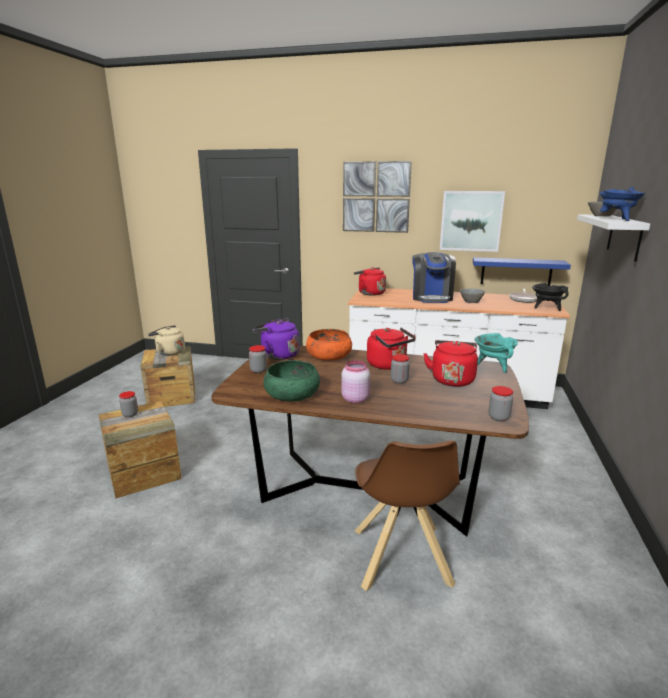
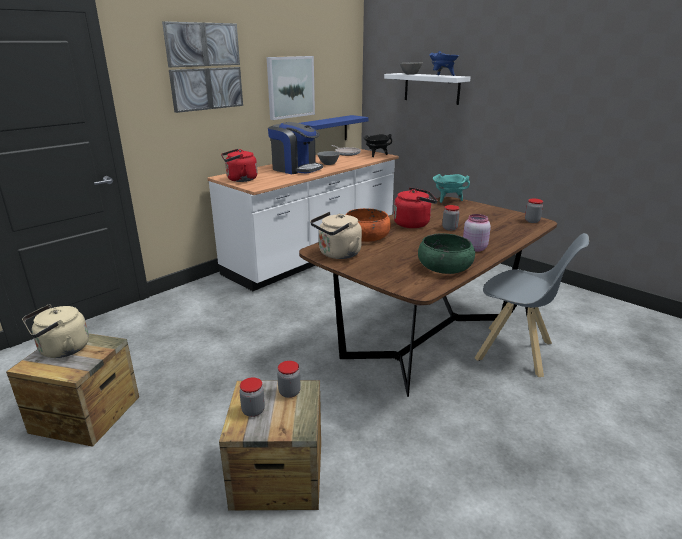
camera: 60 degrees left, 5 degrees up
(258, 370) = (371, 269): jar -> jar (289, 392)
(277, 355) = (337, 254): purple kettle -> beige kettle
(401, 559) = (516, 352): brown chair -> grey chair
(452, 379) = (461, 215): red kettle -> none

